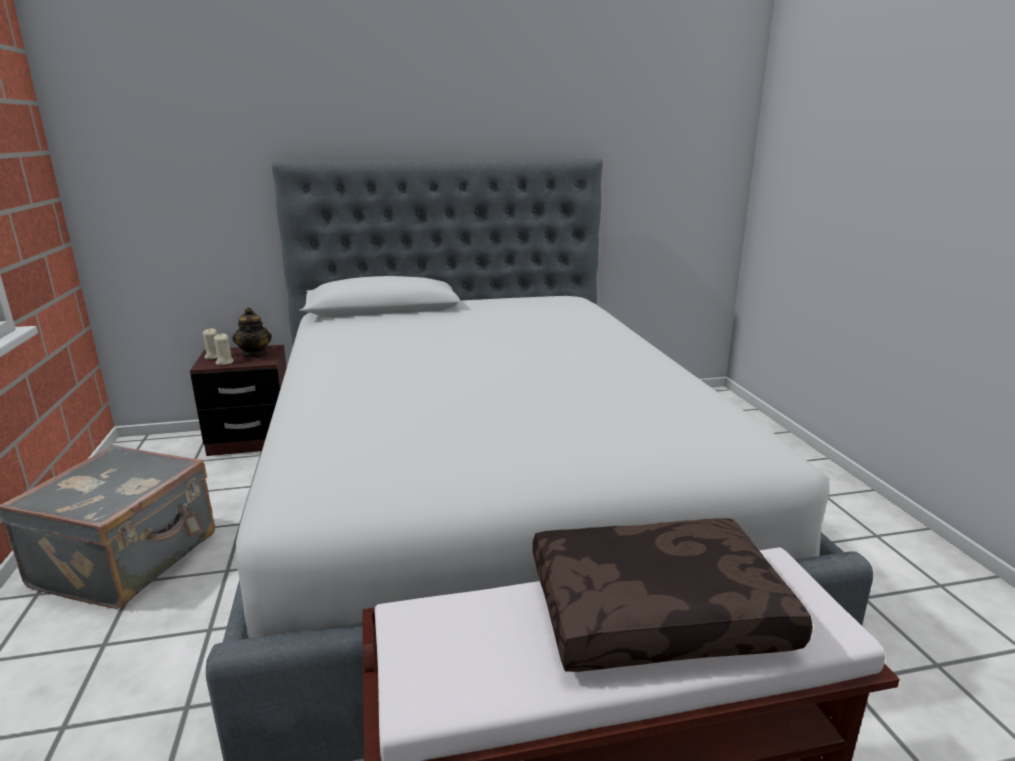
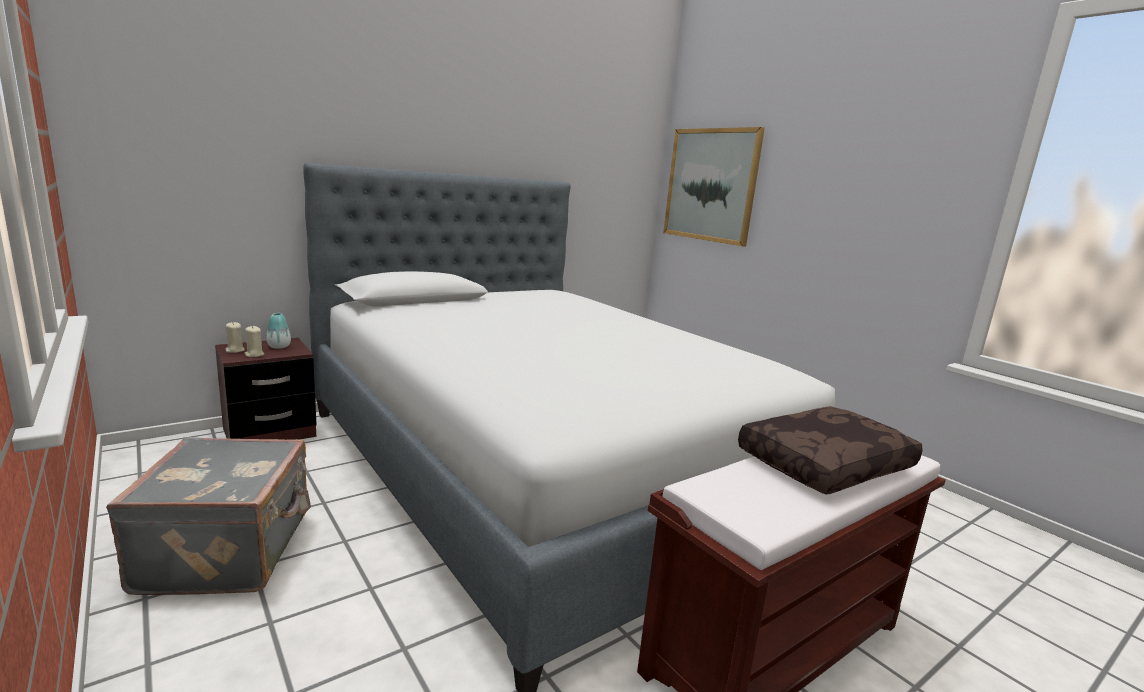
camera: 25 degrees left, 5 degrees down
(255, 354) = (279, 346): teapot -> vase
(810, 148) = (711, 185): none -> picture

